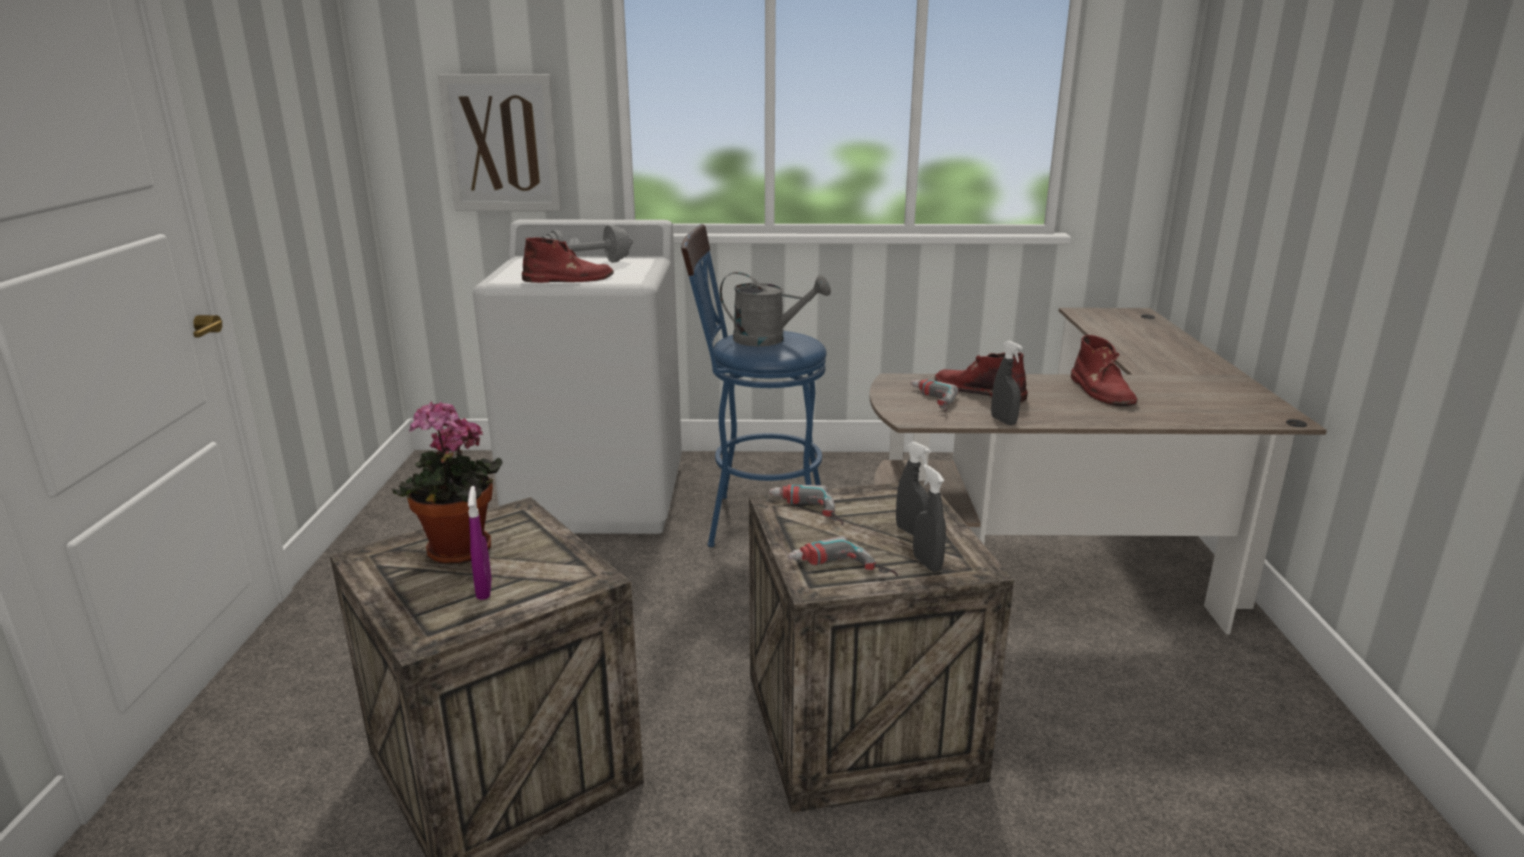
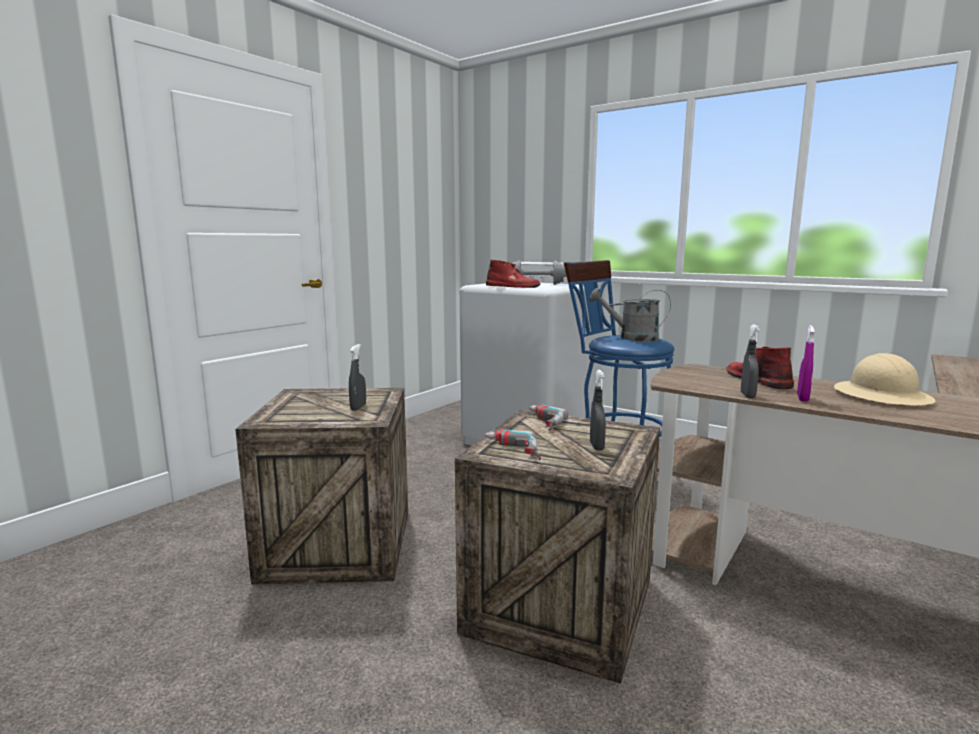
camera: 35 degrees right, 10 degrees down
(458, 553) = (332, 399): potted plant -> none
(484, 590) = (317, 413): purple spray bottle -> purple spray bottle (802, 398)
(501, 144) = (522, 220): picture -> none
(769, 339) = (631, 338): grey watering can -> grey watering can turned 150 degrees clockwise
(927, 563) = (578, 463): grey spray bottle -> grey spray bottle (358, 407)
(928, 401) = (702, 378): power drill -> none
(1101, 391) = (882, 396): red boot -> beige hard hat

